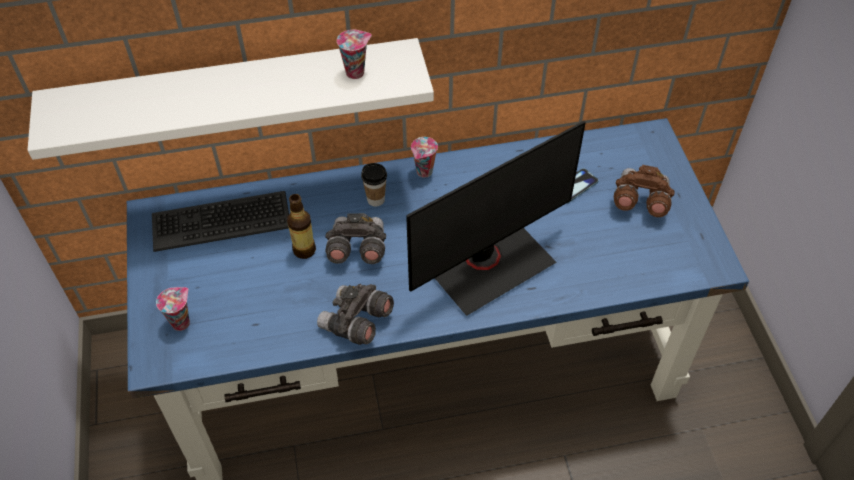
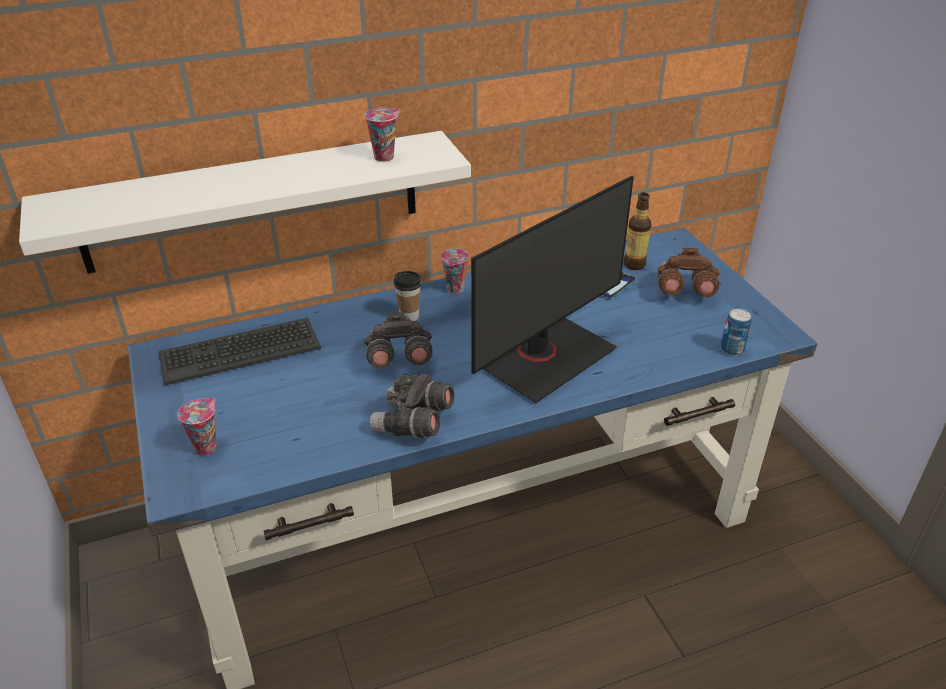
camera: 10 degrees left, 15 degrees down
(304, 250) = (340, 366): bottle -> bottle (634, 265)
(664, 278) = (732, 349): none -> can

